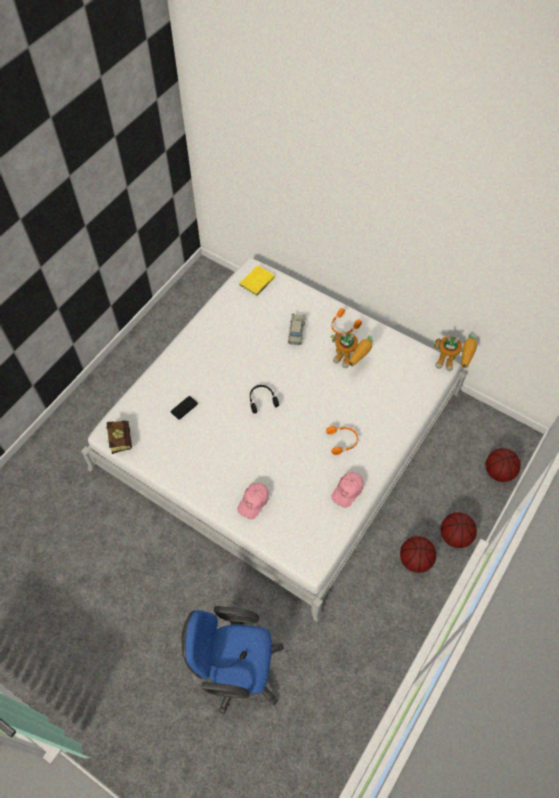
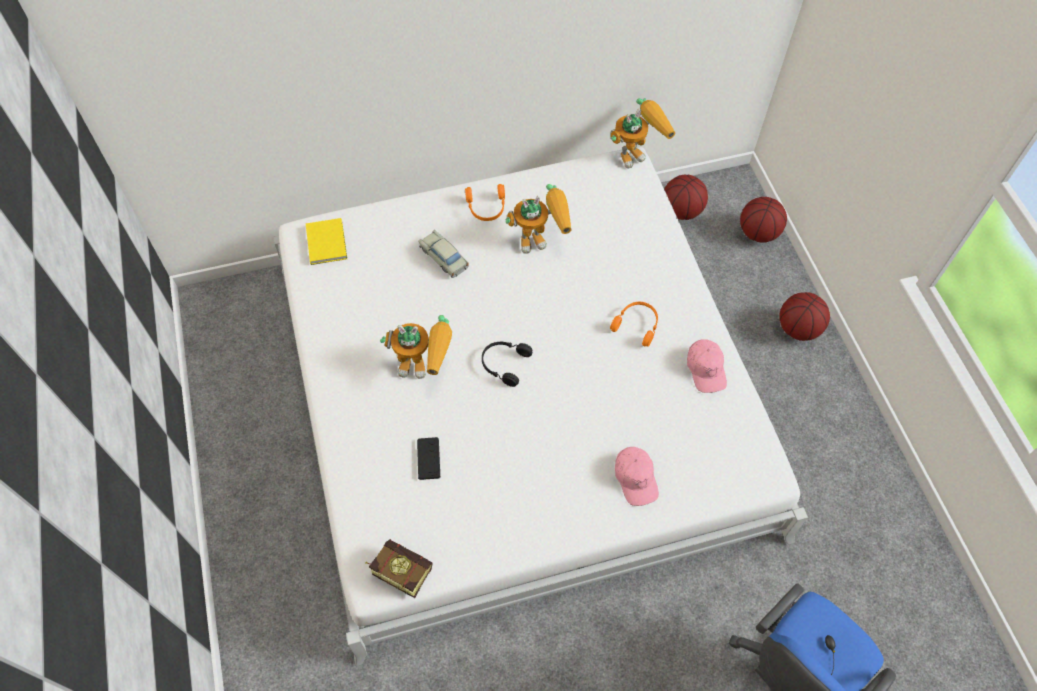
camera: 50 degrees left, 0 degrees up
(230, 369) = (425, 365): none -> toy robot
(415, 560) = (796, 387): basketball -> basketball (682, 211)

